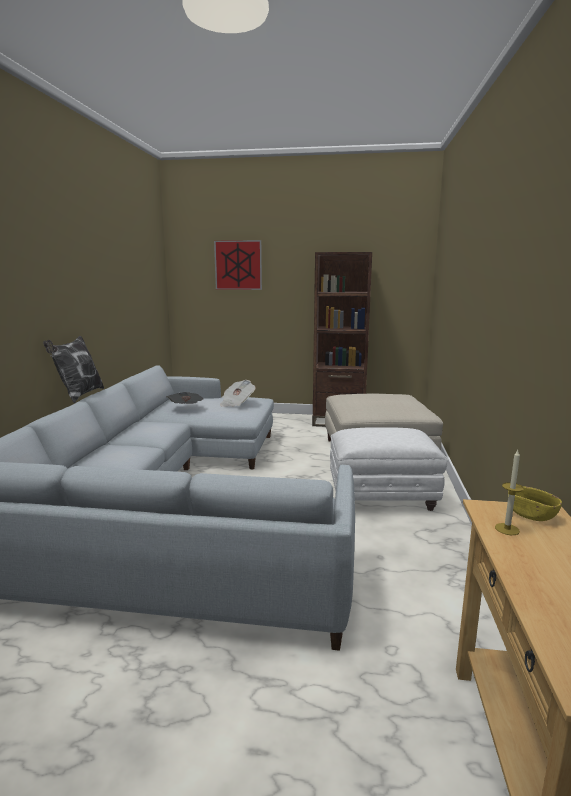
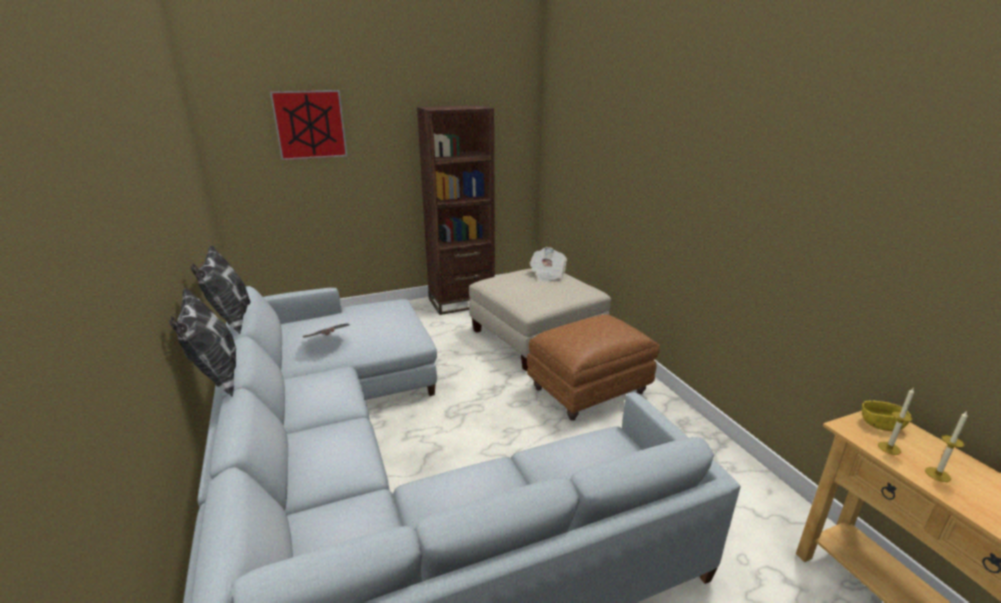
camera: 30 degrees left, 10 degrees up
(125, 376) = (231, 320): none -> pillow
(236, 403) = (381, 317): newspaper -> newspaper (547, 274)
(382, 497) = (589, 390): white ottoman -> brown ottoman
(531, 557) = (937, 474): none -> candle

